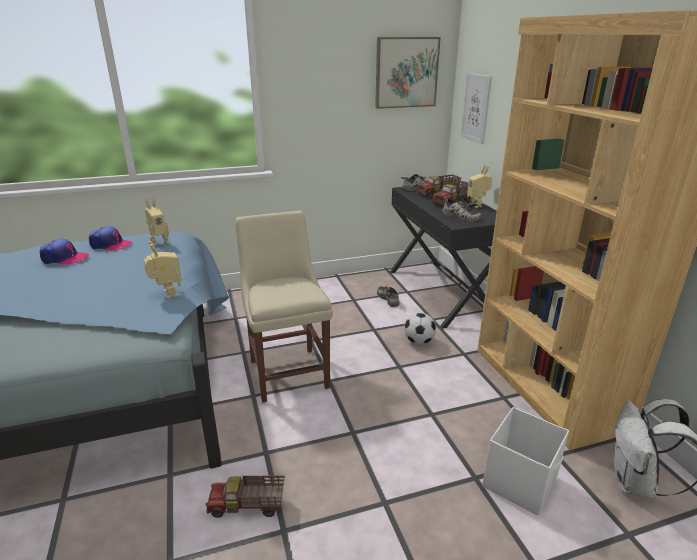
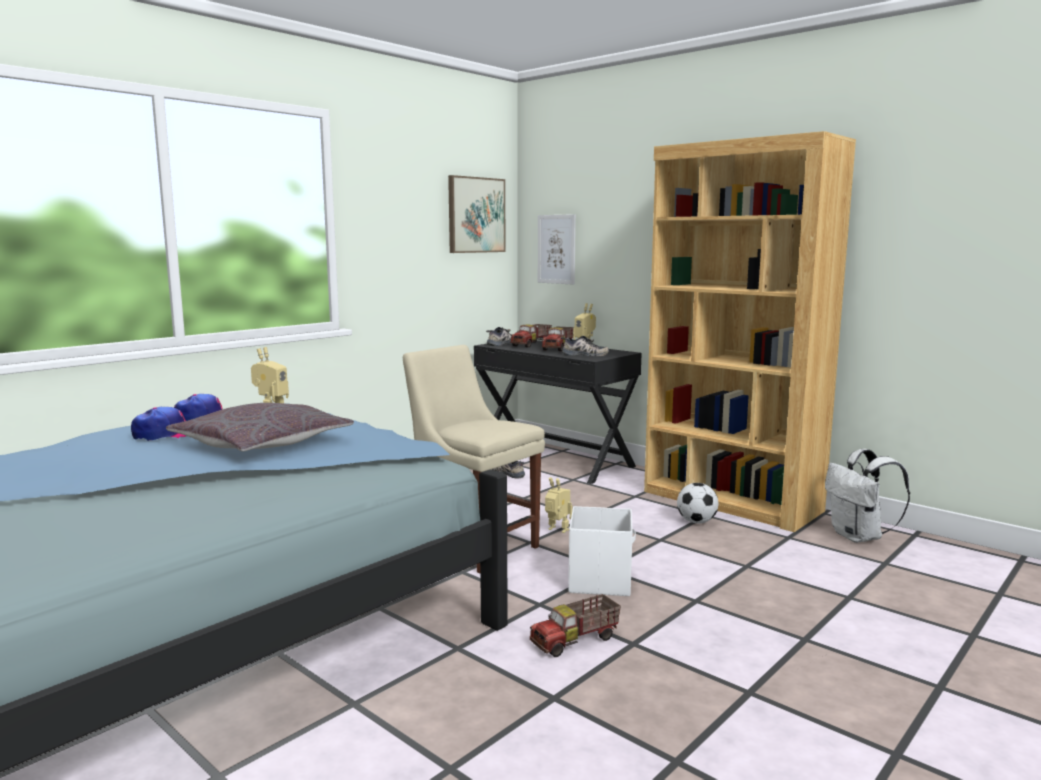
camera: 30 degrees left, 15 degrees down
(89, 285) = (262, 444): none -> grey pillow
(167, 294) = (381, 435): toy robot -> toy robot (557, 530)
(418, 341) = (581, 497): football -> football (696, 522)
(520, 481) = (782, 558): white storage box -> white storage box (600, 580)

